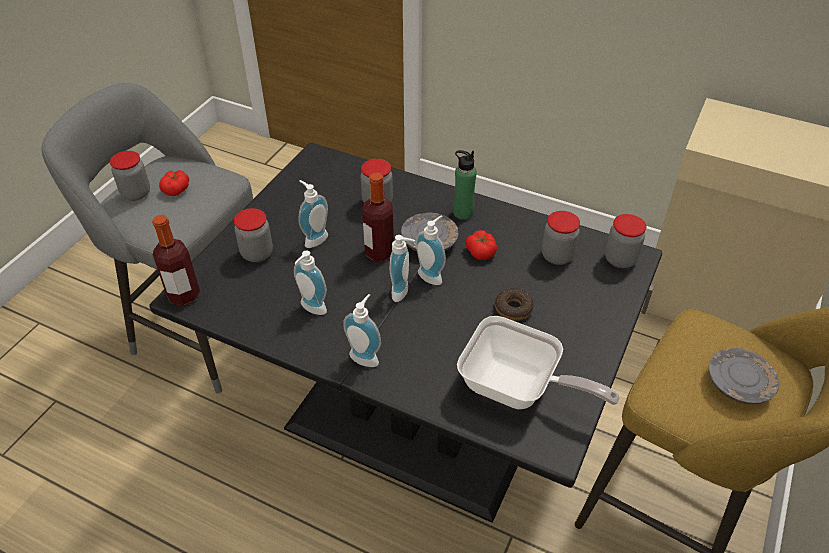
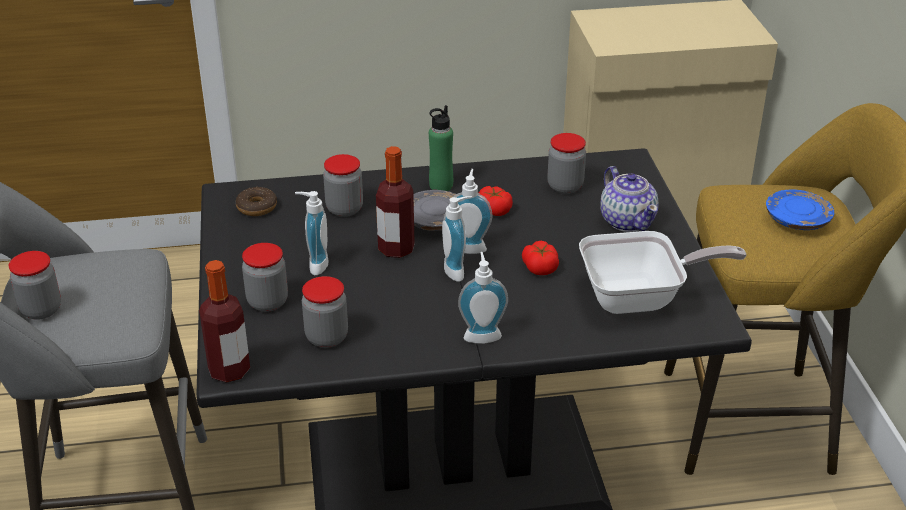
camera: 35 degrees left, 10 degrees down
(176, 189) = (89, 286): tomato -> tomato (540, 267)
(311, 309) = (383, 323): soap dispenser -> none
(513, 308) = (572, 241): donut -> donut (257, 207)
(577, 311) = (627, 221): none -> teapot
(620, 259) = (620, 168): jar -> jar (326, 337)
(738, 383) = (797, 220): grey plate -> blue plate

